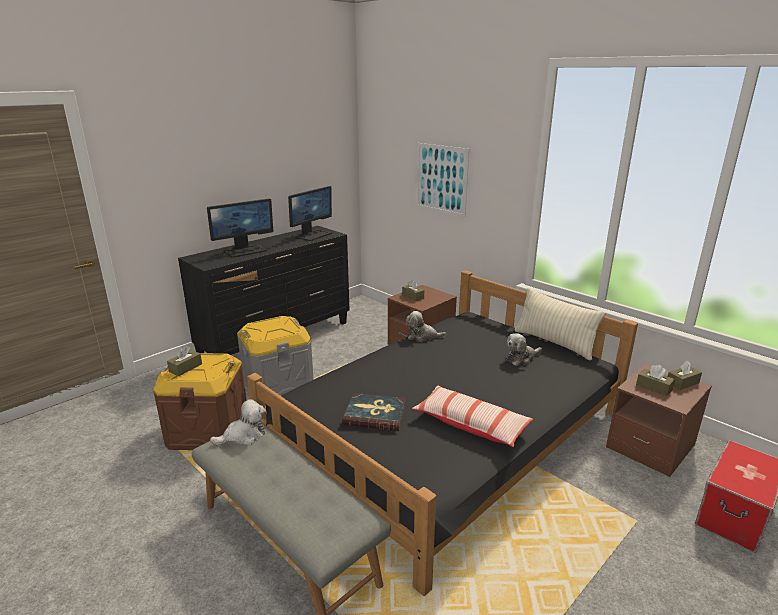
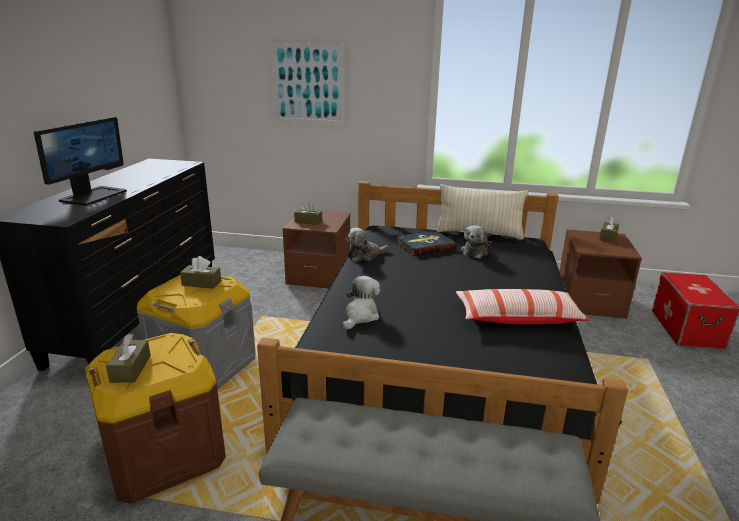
camera: 35 degrees left, 0 degrees up
(243, 436) = (316, 420): plush toy -> plush toy (360, 316)
(313, 235) = (161, 167): monitor -> none
(375, 414) = (425, 340): book -> book (424, 246)
(654, 387) = (597, 245): brown tissue box -> brown tissue box (201, 283)

